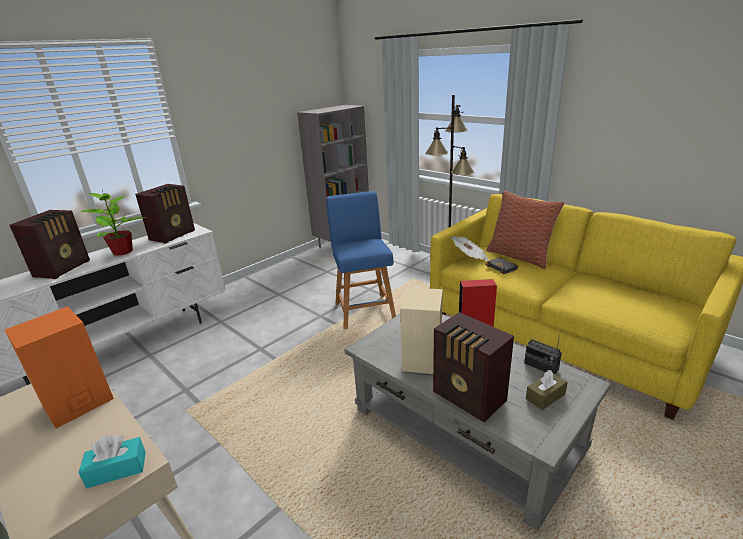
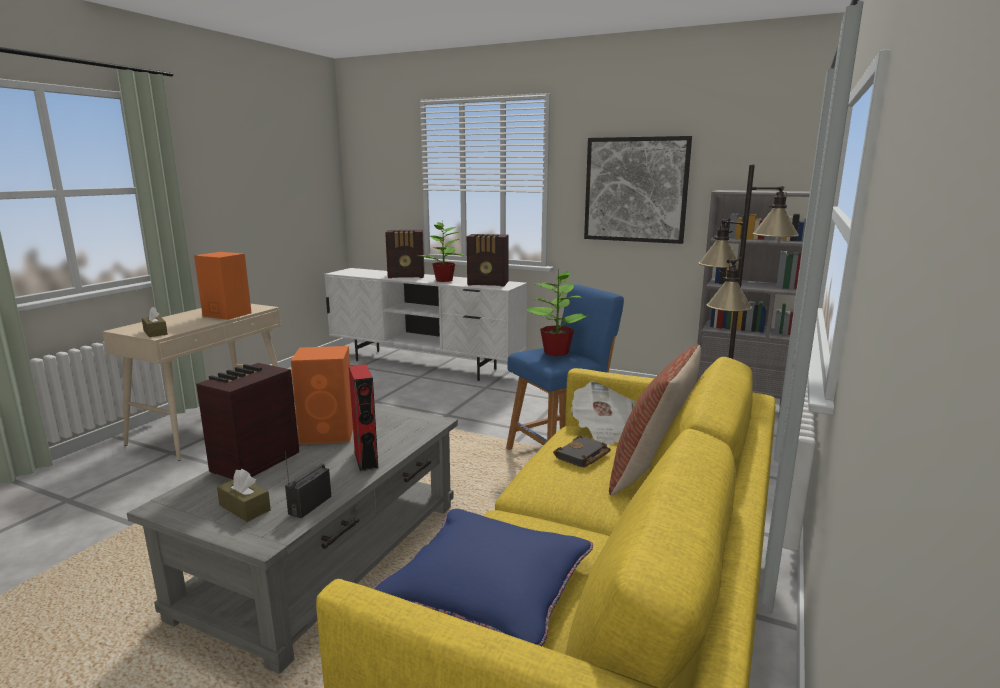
camera: 70 degrees right, 10 degrees down
(117, 469) = (155, 332): turquoise tissue box -> brown tissue box
(246, 121) = (635, 190): none -> picture
(360, 244) = (556, 352): none -> potted plant
(422, 359) = (329, 434): beige speaker -> orange speaker
(630, 307) = (488, 586): none -> blue pillow

